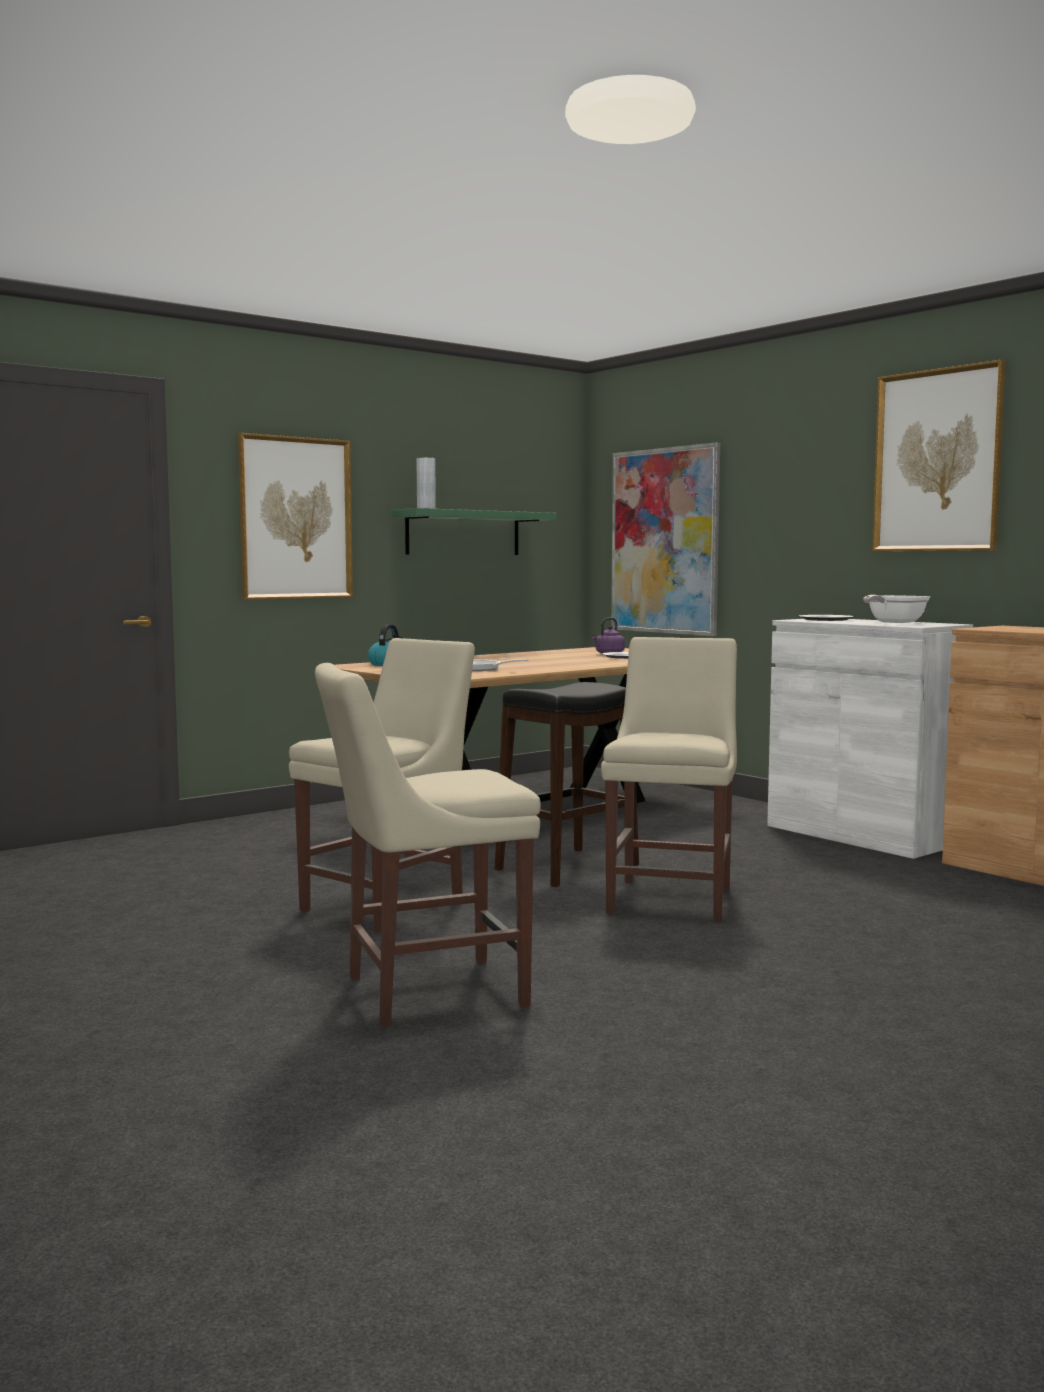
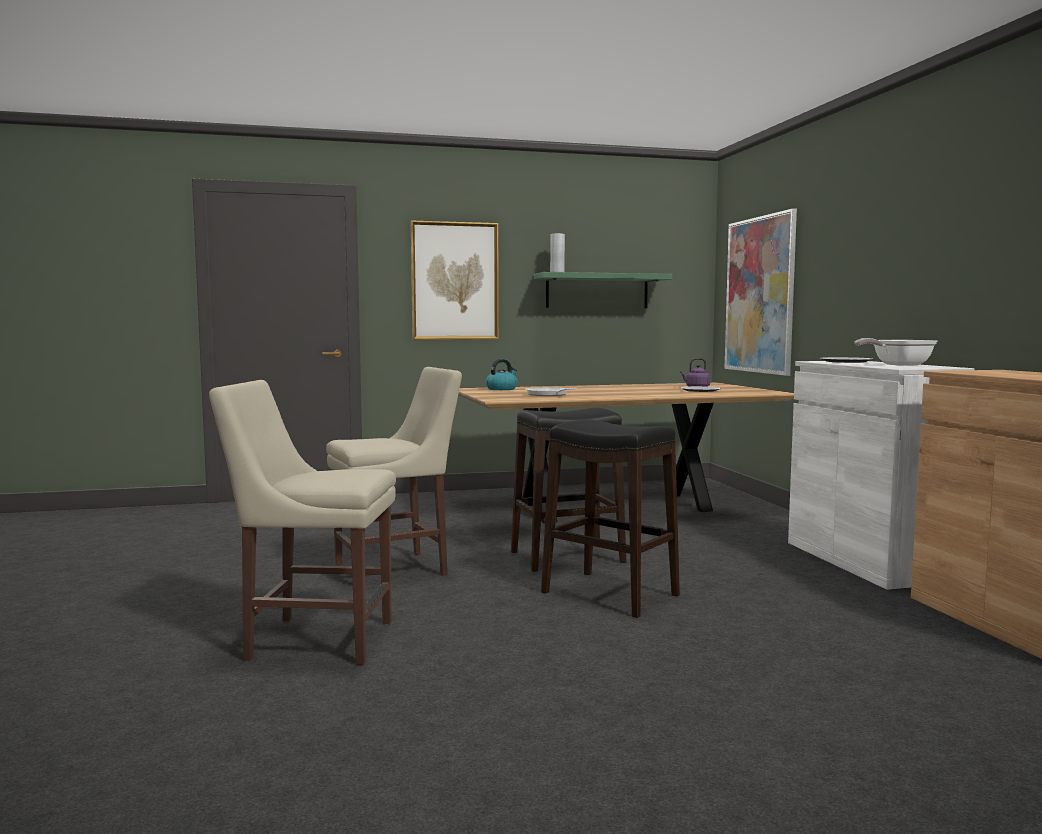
camera: 25 degrees right, 0 degrees up
(672, 898) = (610, 594): beige chair -> black stool
(937, 461) = (953, 209): picture -> none

